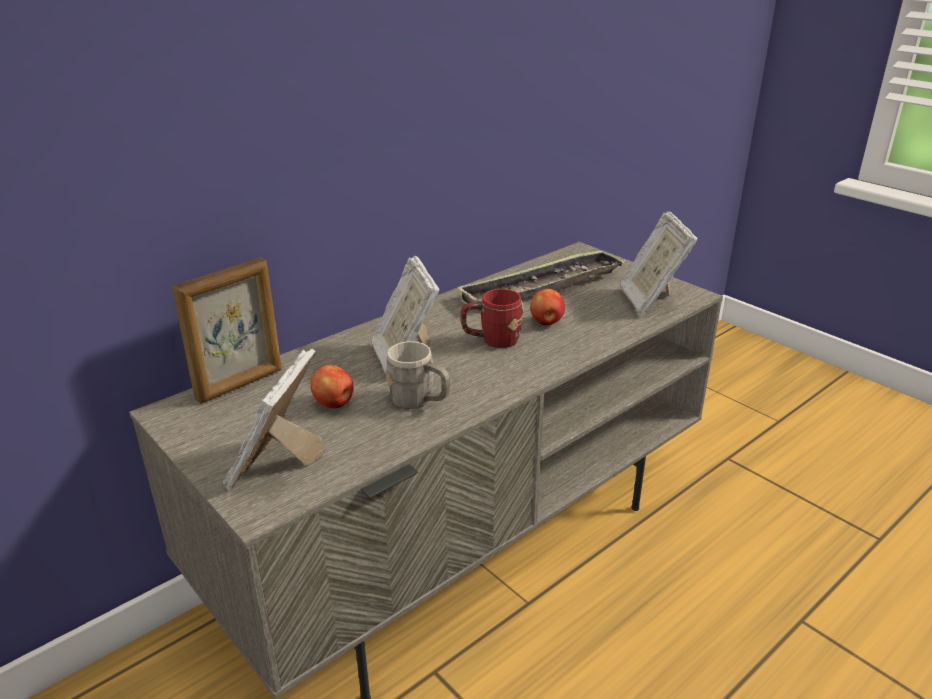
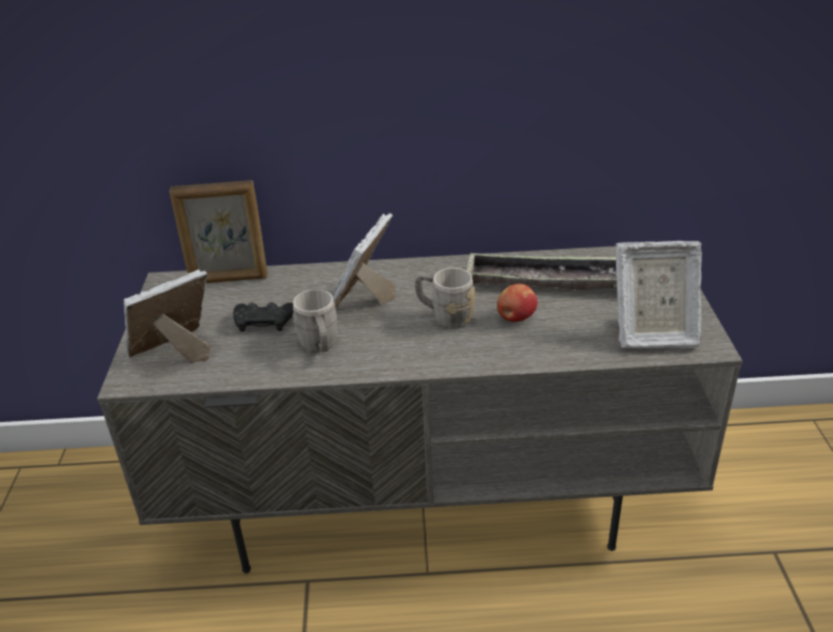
camera: 40 degrees right, 5 degrees up
(334, 404) = (264, 322): apple -> black game controller
(492, 341) = (445, 317): red mug -> grey mug
(651, 300) = (652, 334): picture frame -> picture frame turned 120 degrees counterclockwise

